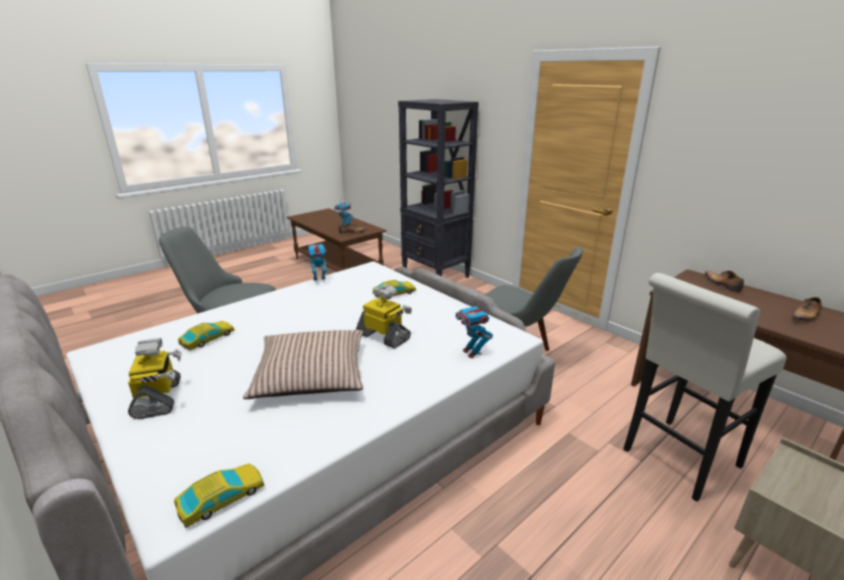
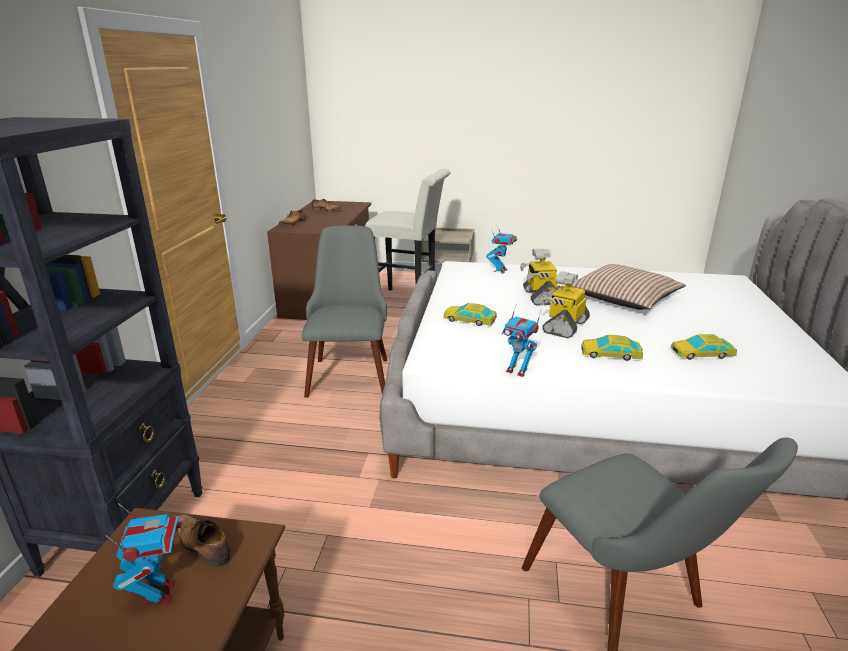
camera: 130 degrees left, 0 degrees up
(159, 399) = (750, 324): toy robot -> toy robot (564, 326)
(221, 498) = (707, 277): toy car -> toy car (610, 354)

